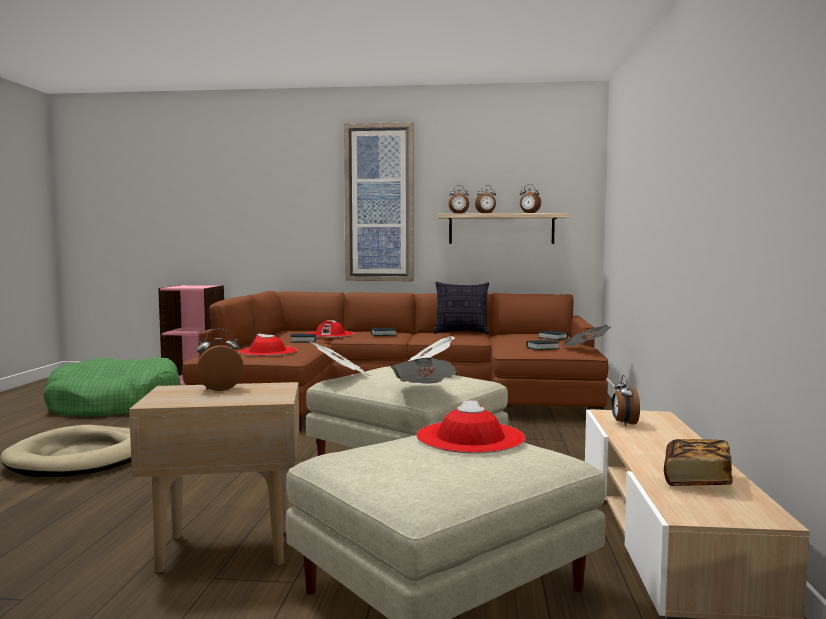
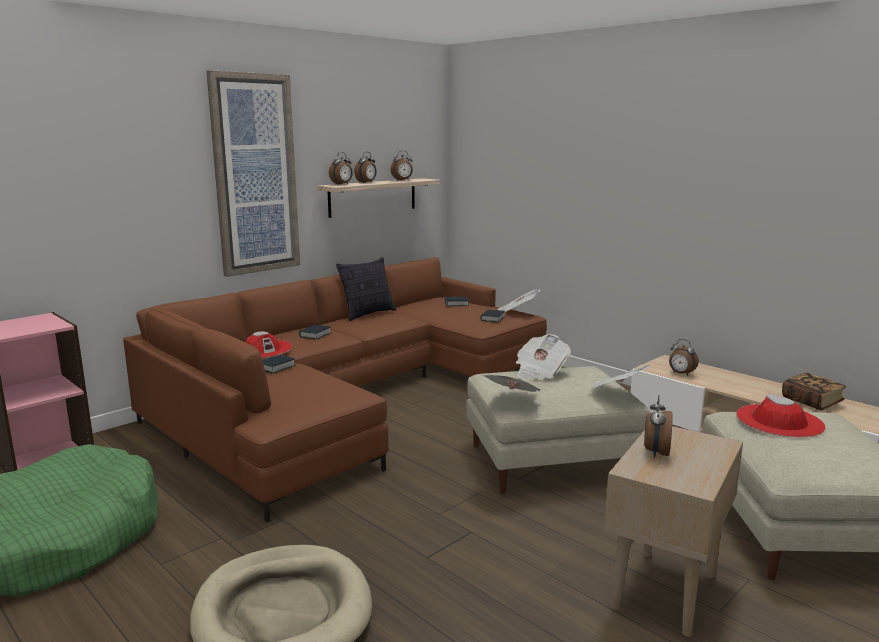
camera: 50 degrees left, 10 degrees up
(268, 351) = (310, 394): red hat -> none

